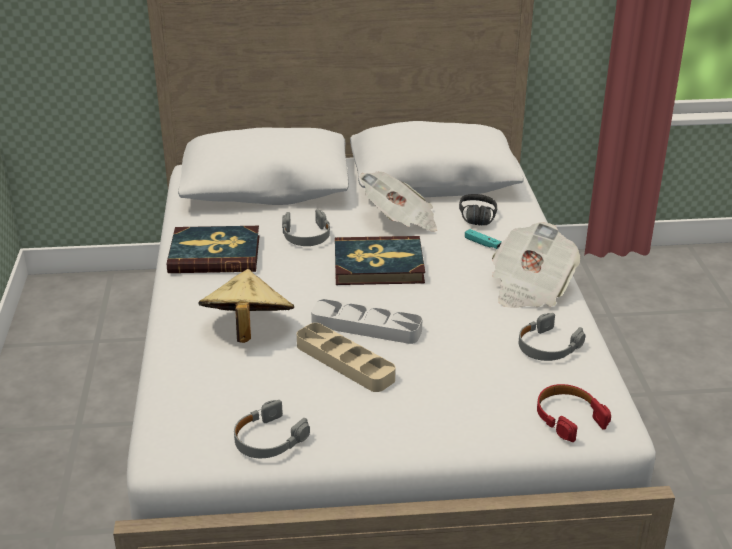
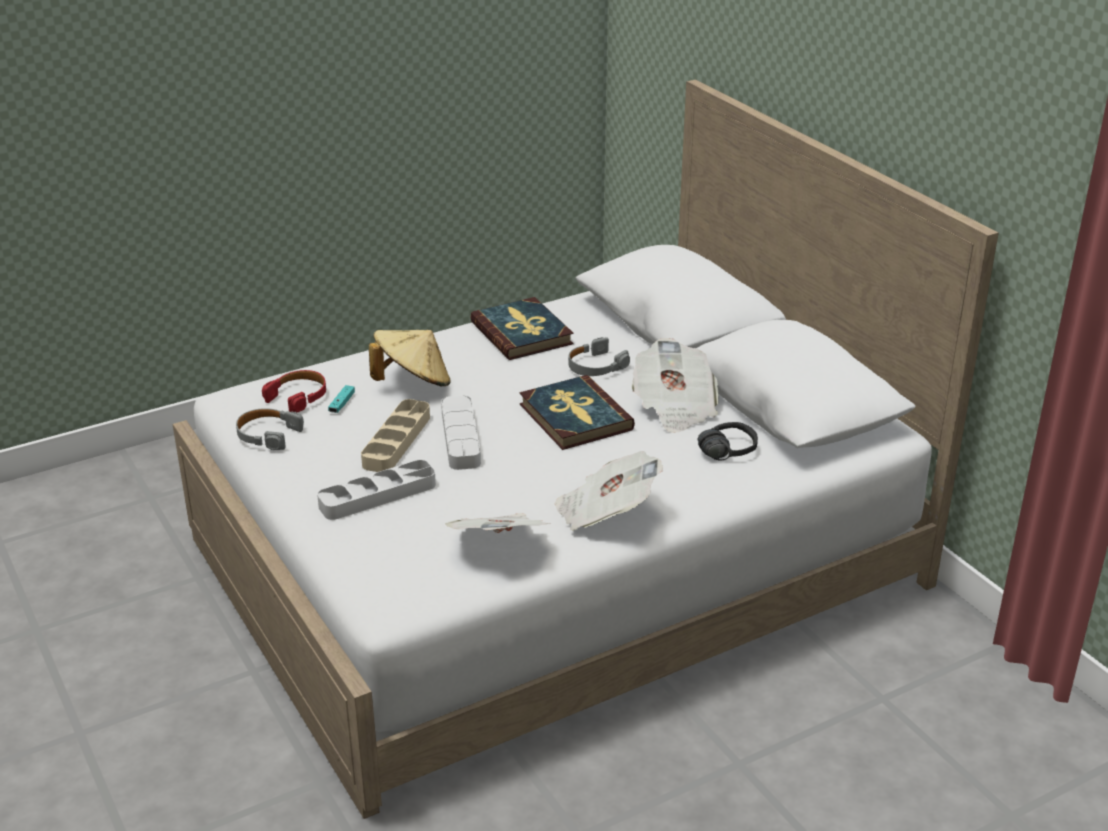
camera: 65 degrees right, 0 degrees up
(431, 393) = (377, 495): none -> grey tray
(482, 243) = (672, 466): turquoise game controller -> turquoise game controller (342, 404)
(547, 347) = (499, 545): grey headphones -> newspaper
(568, 417) = (385, 579): red headphones -> red headphones (298, 396)

